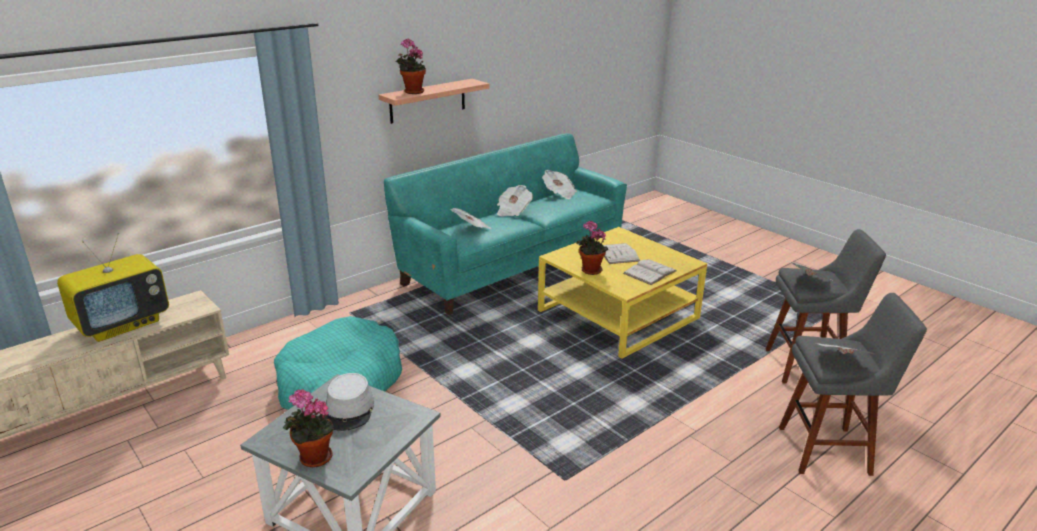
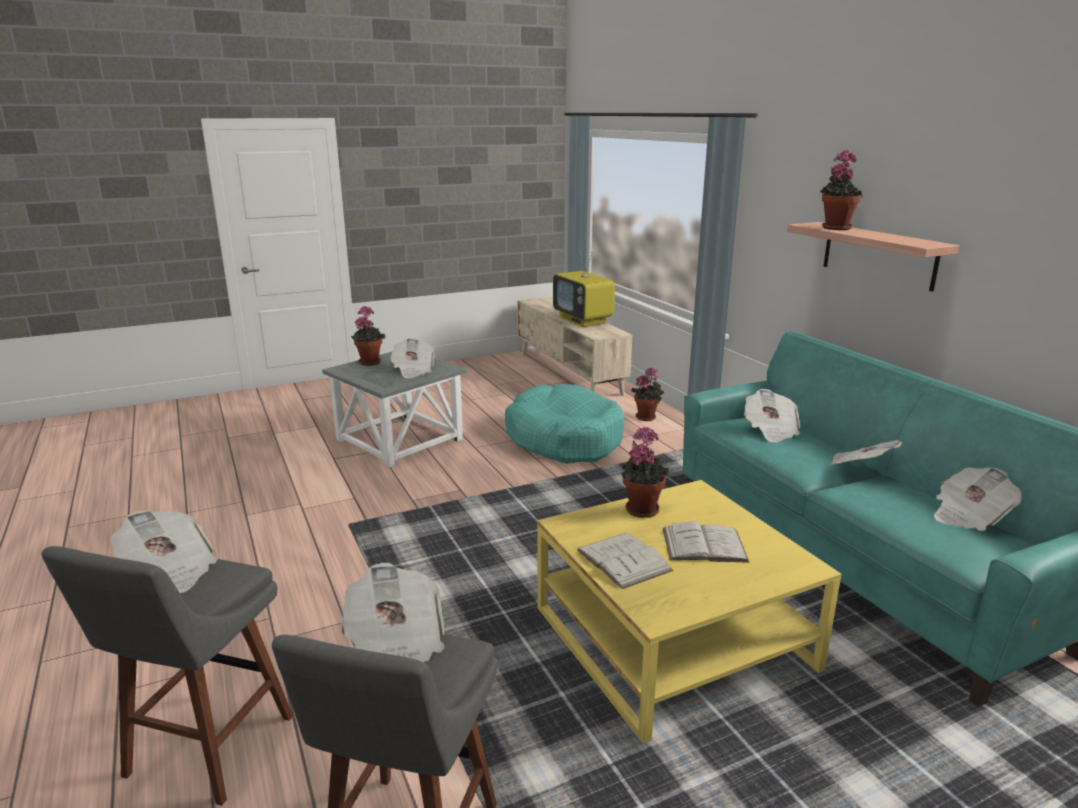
camera: 105 degrees right, 5 degrees down
(278, 341) = (647, 417): none -> potted plant
(349, 410) = (413, 370): grey hat -> newspaper

